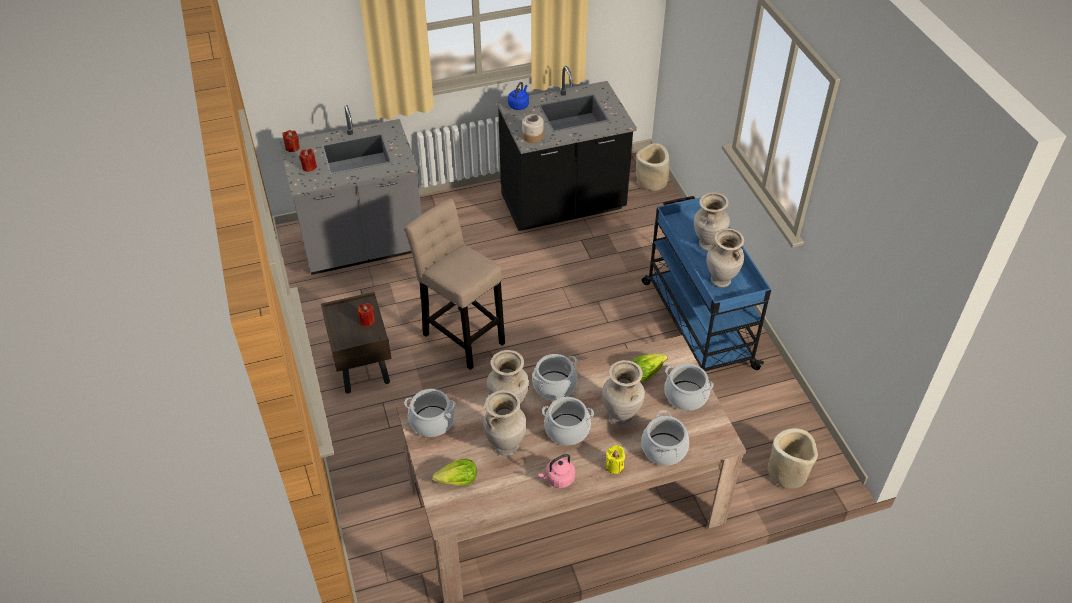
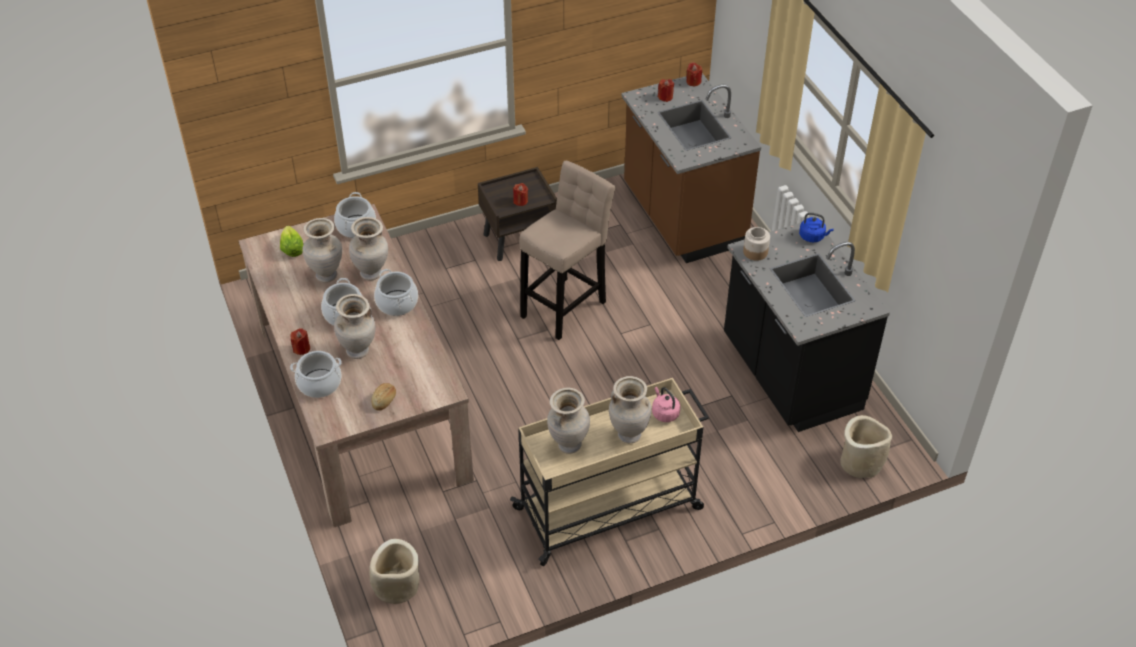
camera: 85 degrees right, 0 degrees up
(363, 247) = (682, 217): grey counter -> brown counter
(558, 479) = (289, 311): pink kettle -> pink kettle (664, 413)
(614, 466) = (301, 348): yellow candle -> red candle
(646, 372) = (415, 370): lettuce -> none
(686, 396) = (384, 400): cooking pot -> bread
(697, 323) = (610, 508): blue cart -> beige cart

